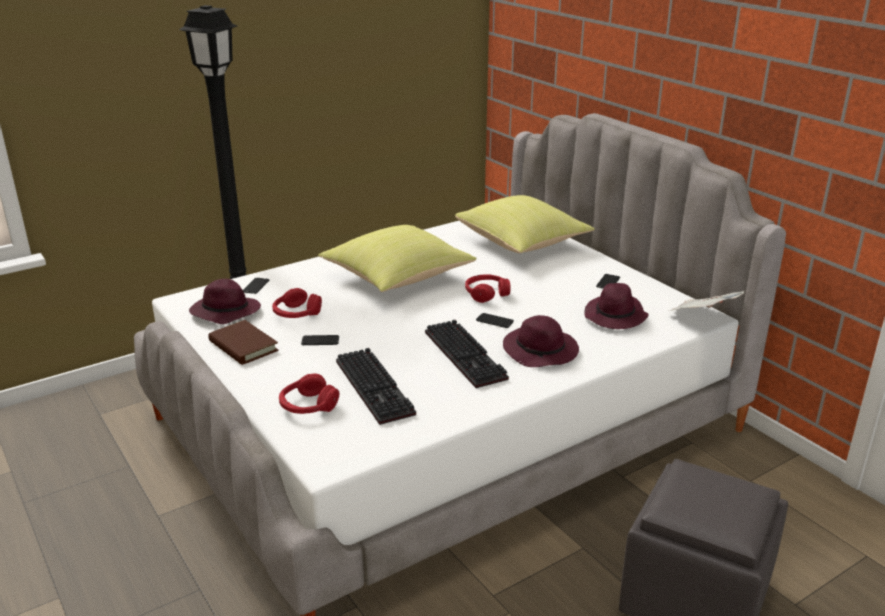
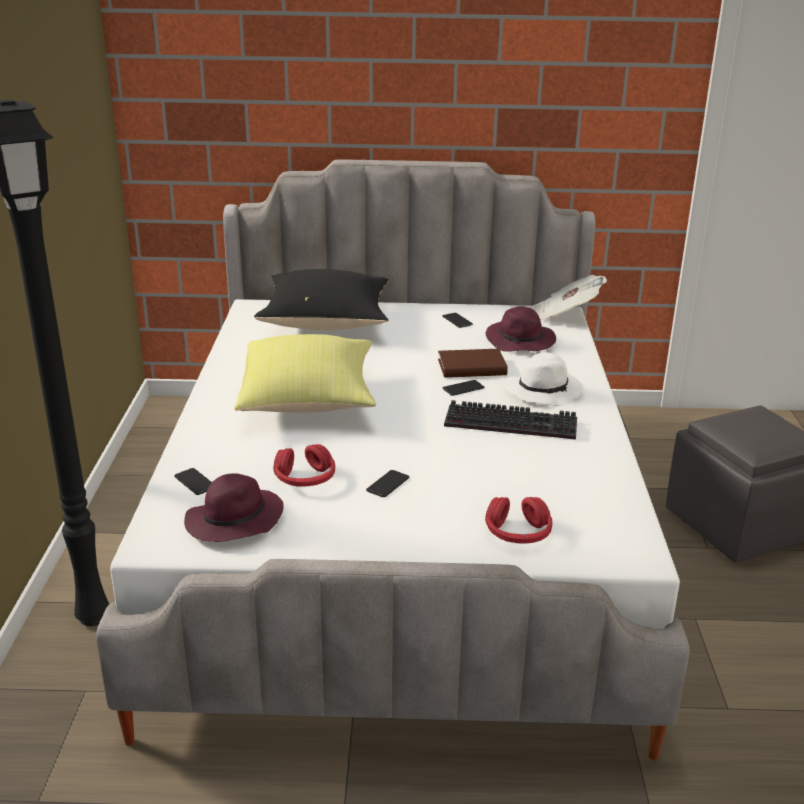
camera: 55 degrees left, 0 degrees up
(243, 346) = (338, 533): brown book -> brown book (472, 367)
(377, 388) = (523, 485): keyboard -> none
(486, 294) = (405, 373): red headphones -> none
(523, 243) = (327, 322): yellow pillow -> black pillow
(541, 351) = (544, 390): purple hat -> white hat

